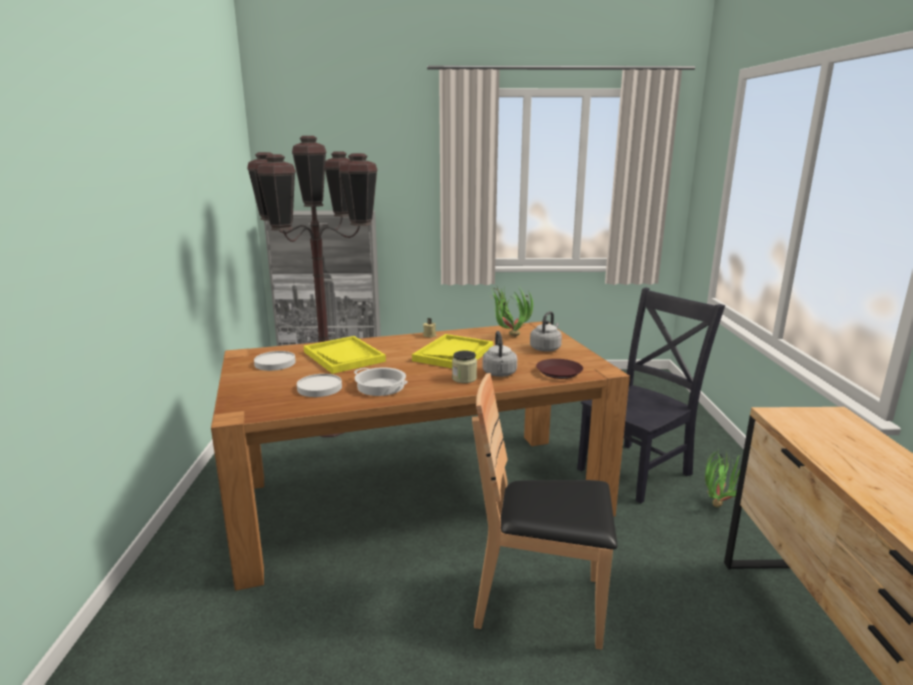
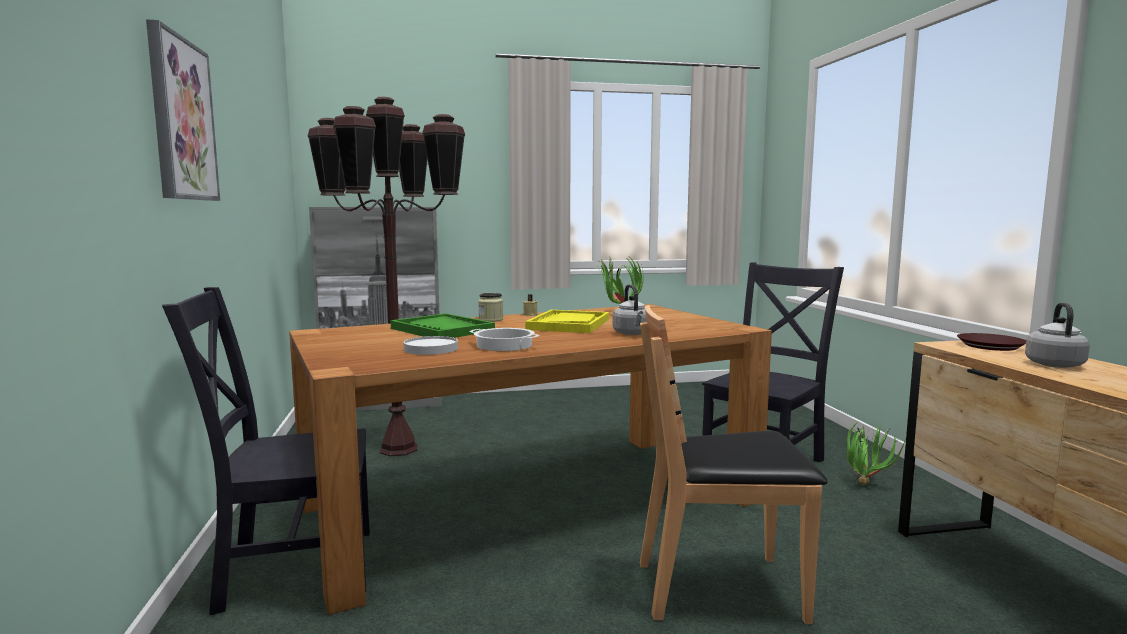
camera: 10 degrees left, 10 degrees down
(121, 193) = (181, 120): none -> picture
(219, 544) = (290, 569): none -> black chair
(275, 363) = (361, 336): white plate -> none
(344, 356) = (442, 329): yellow tray -> green tray
(464, 378) = (596, 337): jar -> jar (491, 320)
(546, 348) = (666, 318): grey kettle -> grey kettle (1053, 364)
(559, 372) = (696, 331): brown plate -> brown plate (991, 346)

